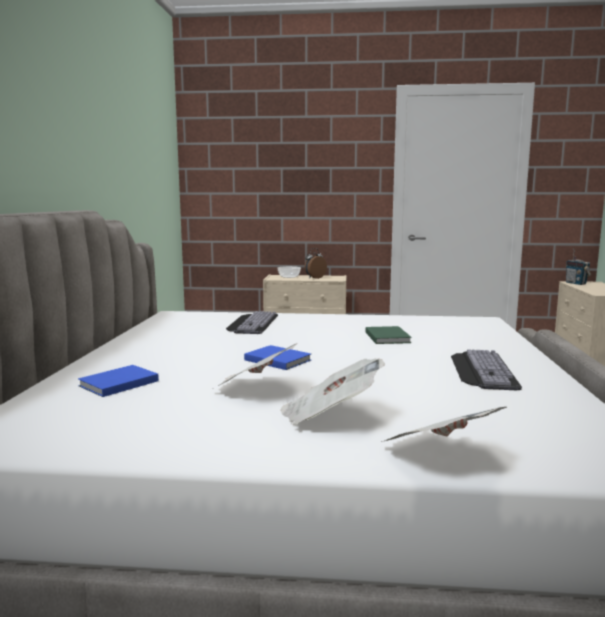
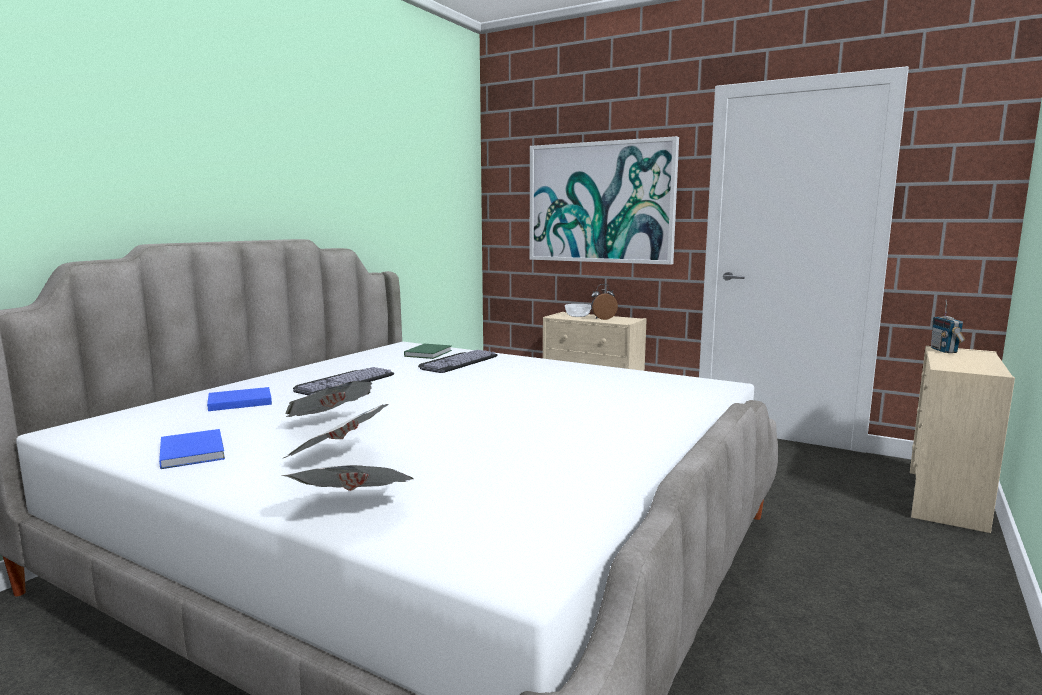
camera: 25 degrees right, 0 degrees up
(277, 359) = (404, 399): blue book -> blue book (193, 451)
(300, 178) = (600, 202): none -> picture
(388, 337) = (561, 391): green book -> green book (429, 353)
(480, 369) = (585, 439): keyboard -> keyboard (342, 382)

